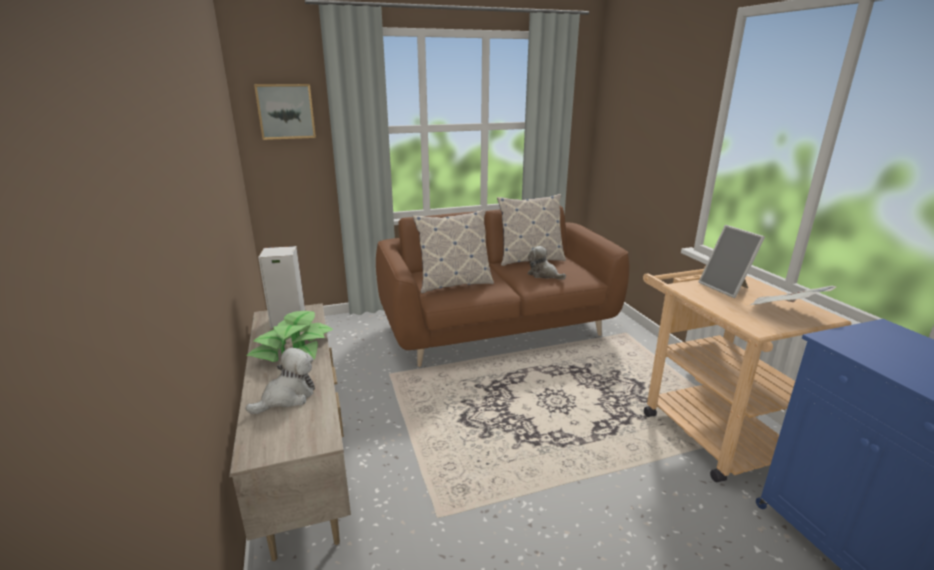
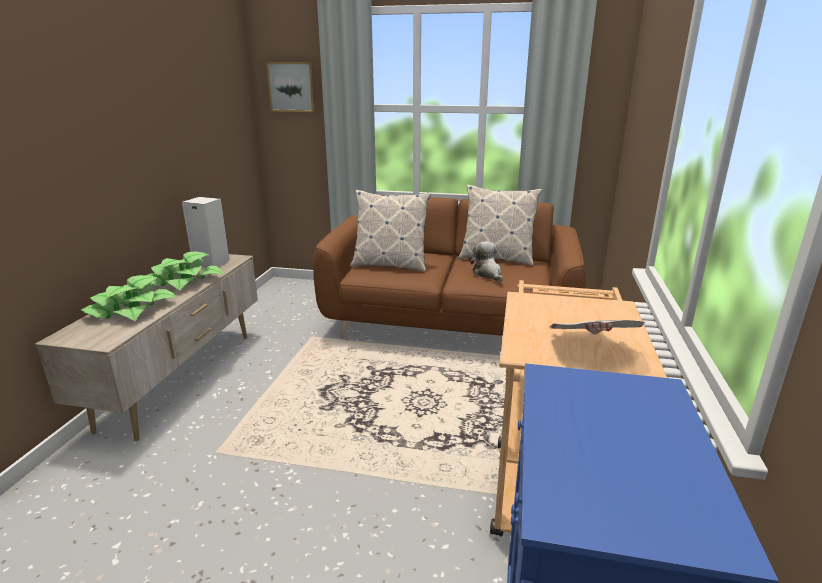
camera: 30 degrees right, 0 degrees up
(287, 397) = (131, 310): plush toy -> potted plant
(726, 288) = (575, 310): picture frame -> none

